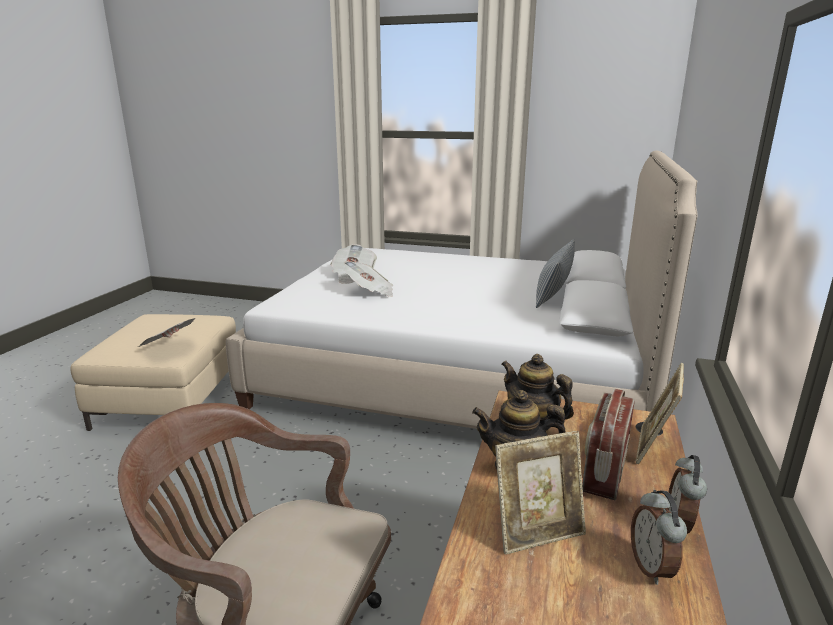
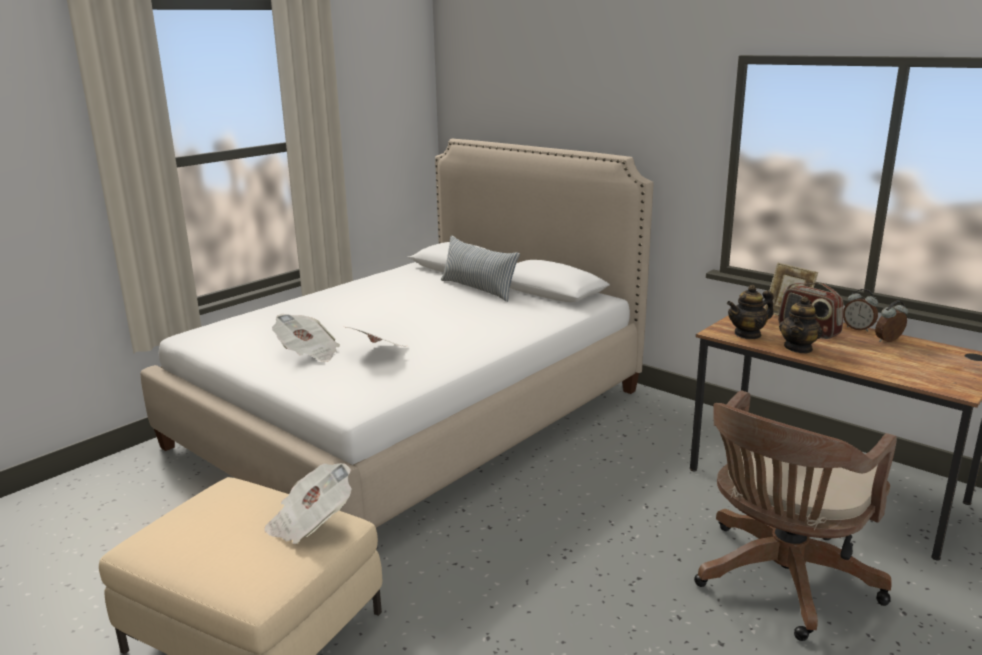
camera: 65 degrees left, 0 degrees up
(537, 532) = (862, 356): picture frame -> none
(652, 567) = (889, 341): alarm clock -> alarm clock turned 135 degrees clockwise

